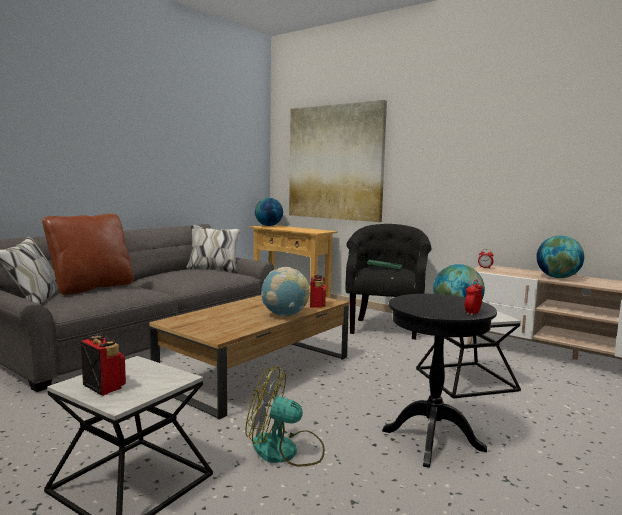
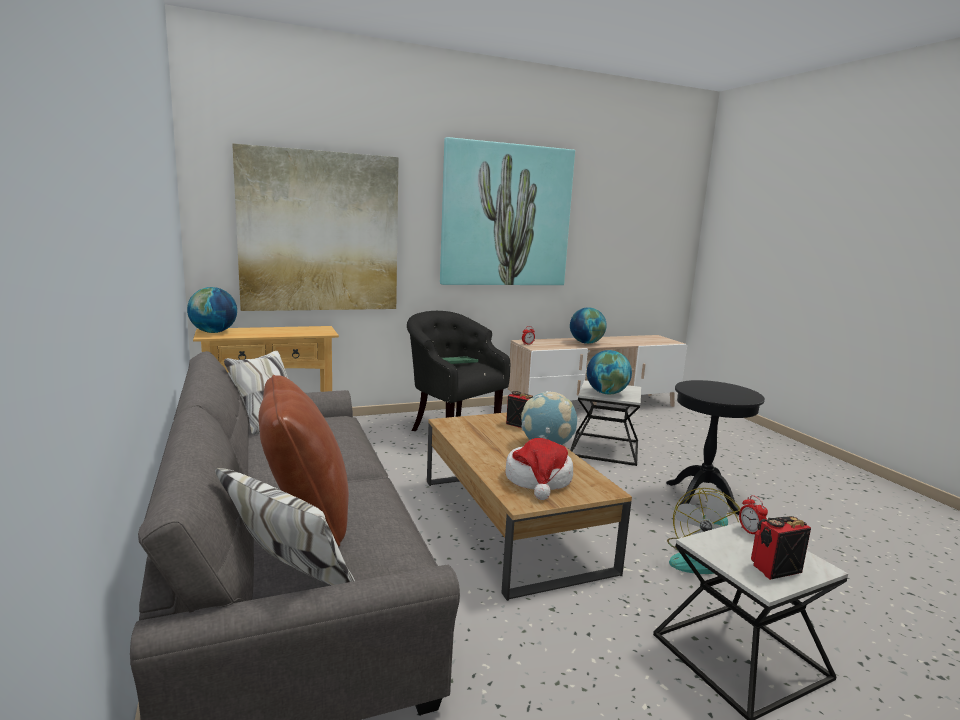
camera: 60 degrees left, 5 degrees up
(213, 320) = (539, 480): none -> hat
(472, 314) = (749, 392): alarm clock -> alarm clock (750, 532)
(482, 139) = (506, 216): none -> picture

